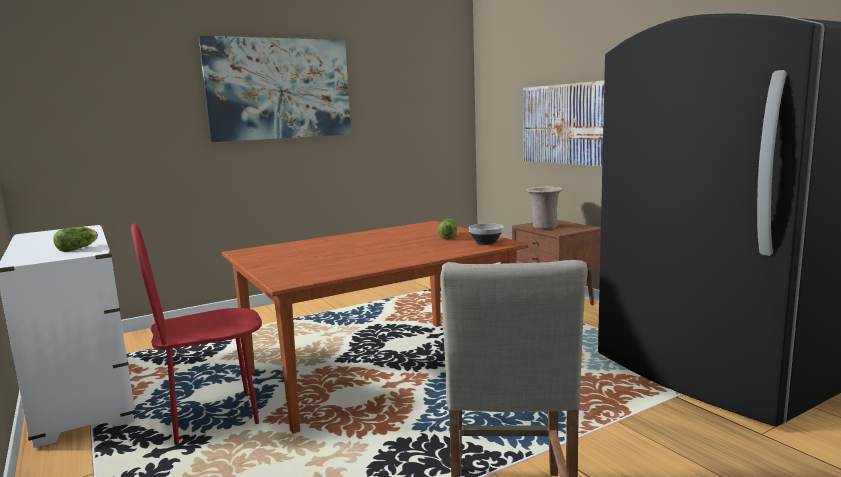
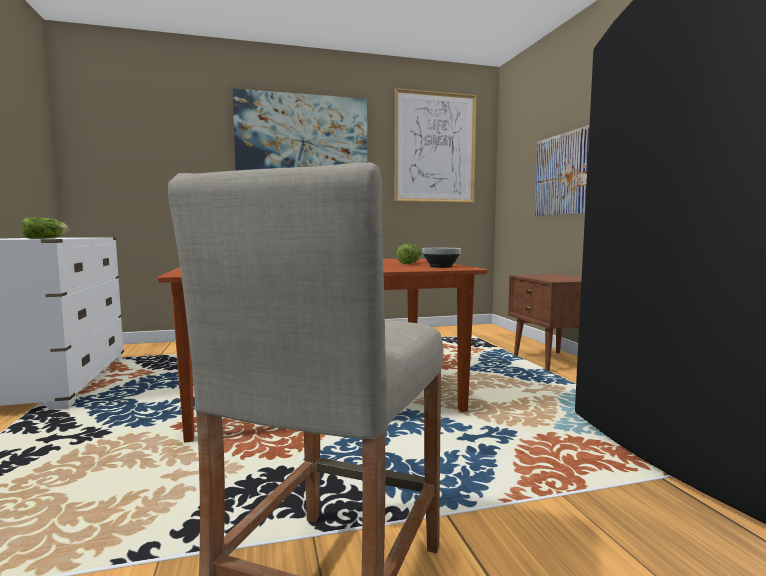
camera: 15 degrees right, 5 degrees down
(214, 418) = (134, 416): red chair -> none
(415, 88) = (435, 148): none -> picture
(544, 227) = (542, 277): beige vase -> none

